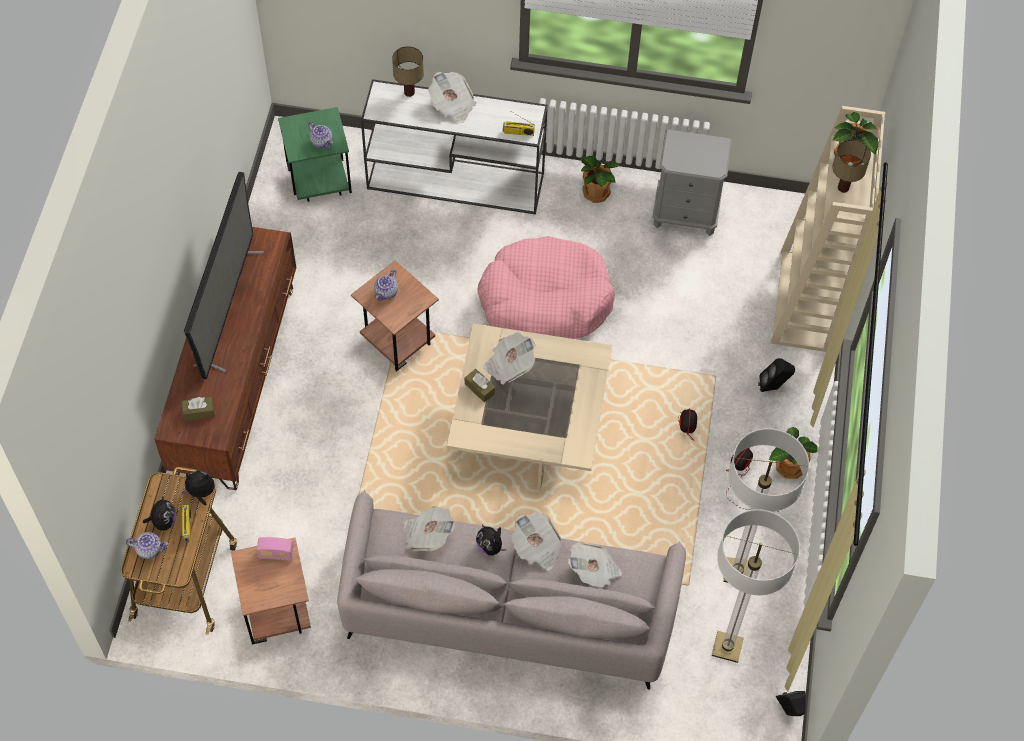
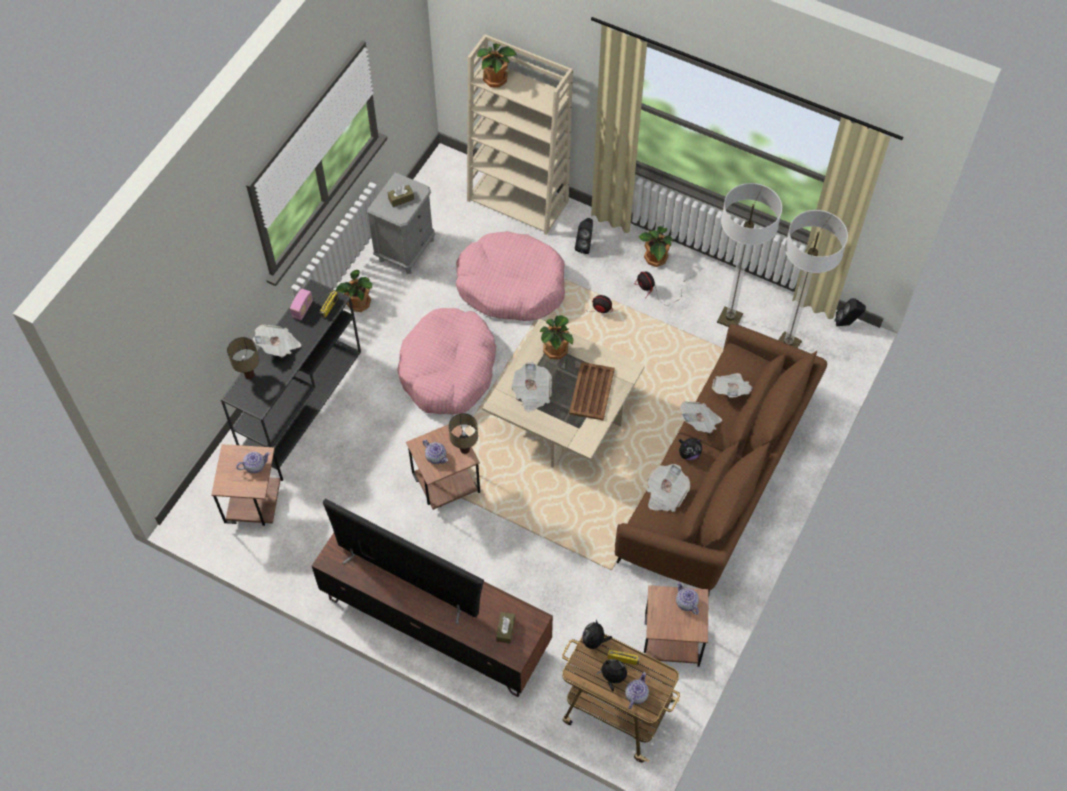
camera: 70 degrees left, 0 degrees up
(276, 554) = (660, 603): radio -> radio (302, 309)
(284, 580) = (686, 602): none -> teapot
(320, 183) = (255, 505): green side table -> brown side table
(457, 181) = (301, 398): white console table -> black console table
(480, 388) = (546, 420): brown tissue box -> brown tissue box (401, 199)
(507, 612) = (719, 477): grey sofa -> brown sofa
(535, 423) = (592, 391): none -> brown tray
(576, 373) = (556, 349): none -> potted plant
(683, 328) = (511, 285): none -> pink dog bed
(842, 188) = (522, 92): table lamp -> table lamp (464, 450)

